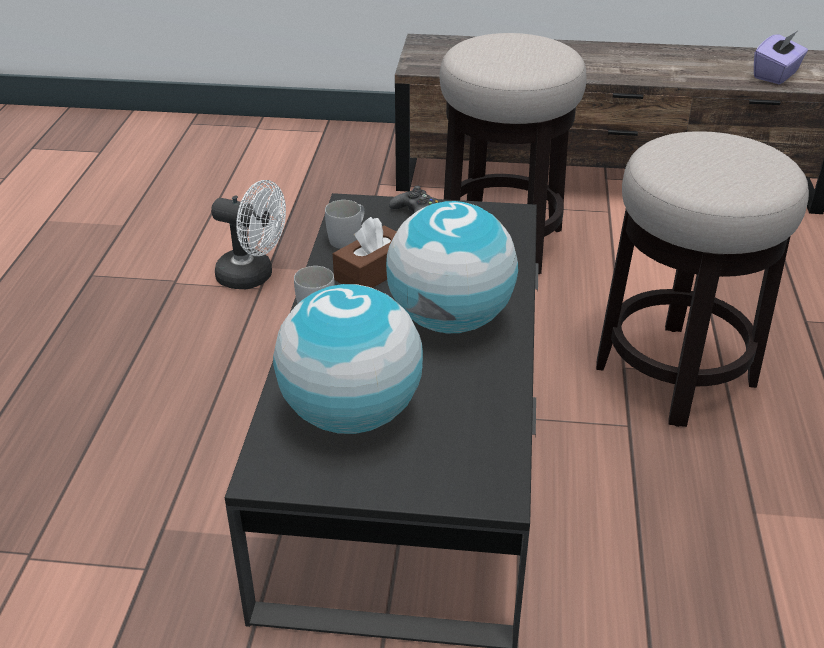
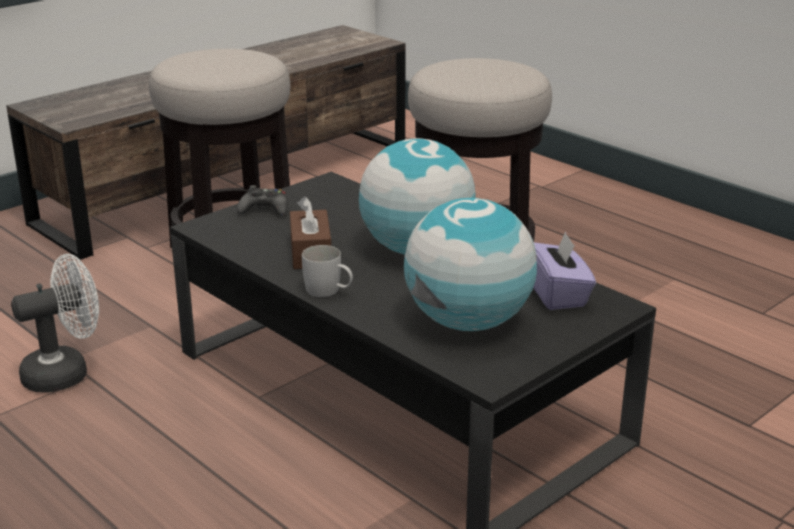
camera: 50 degrees left, 10 degrees down
(348, 238) = (248, 244): white mug -> none
(776, 75) = (340, 46): purple tissue box -> purple tissue box (557, 294)

